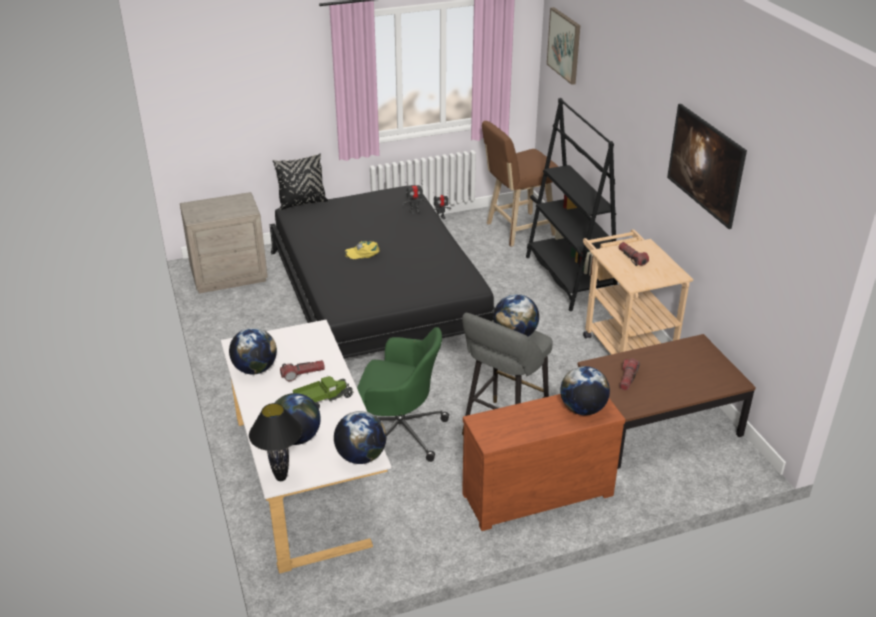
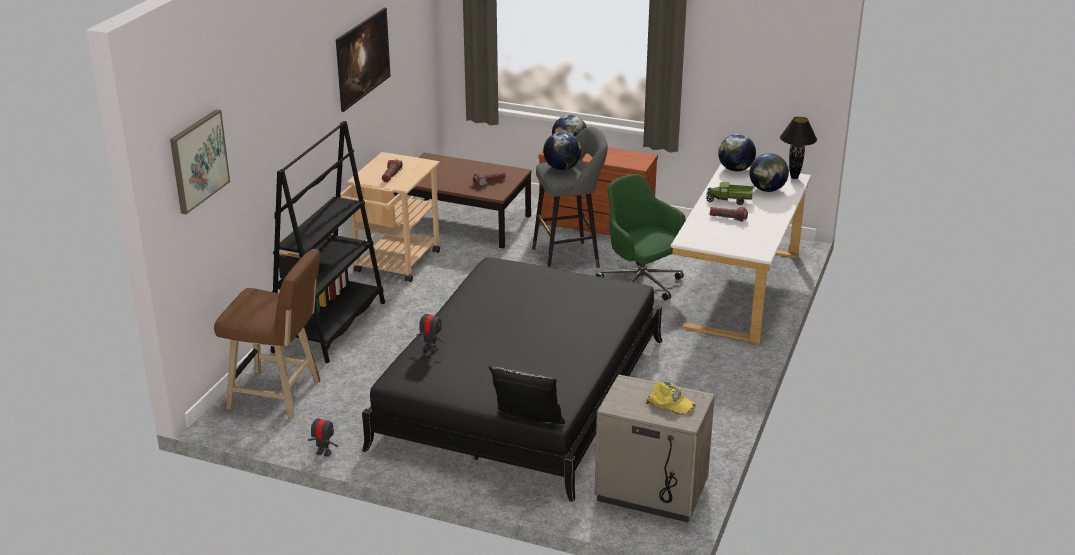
camera: 140 degrees left, 5 degrees down
(255, 369) = (760, 233): globe -> none
(363, 253) = (544, 328): yellow cap -> yellow cap (670, 403)

